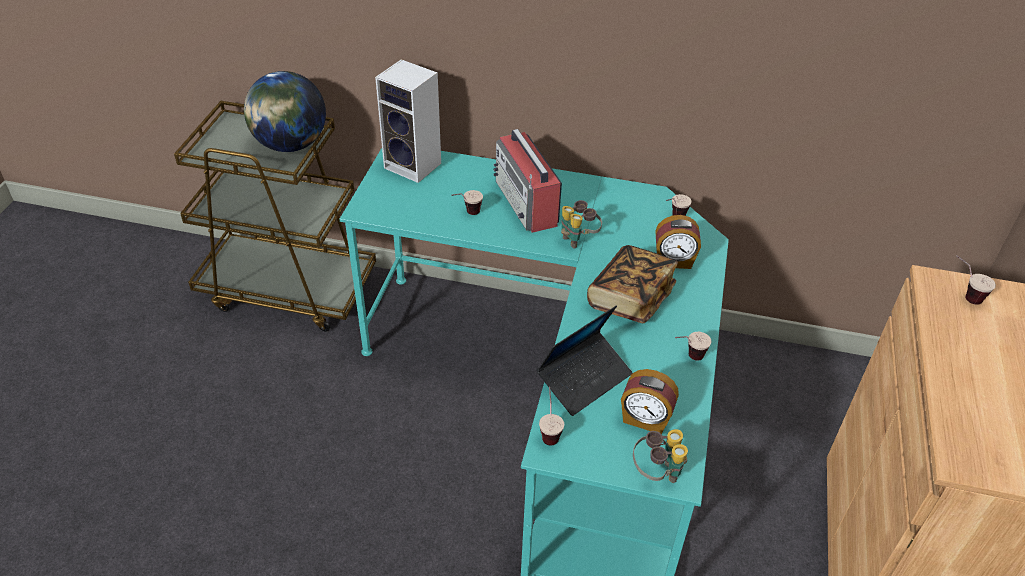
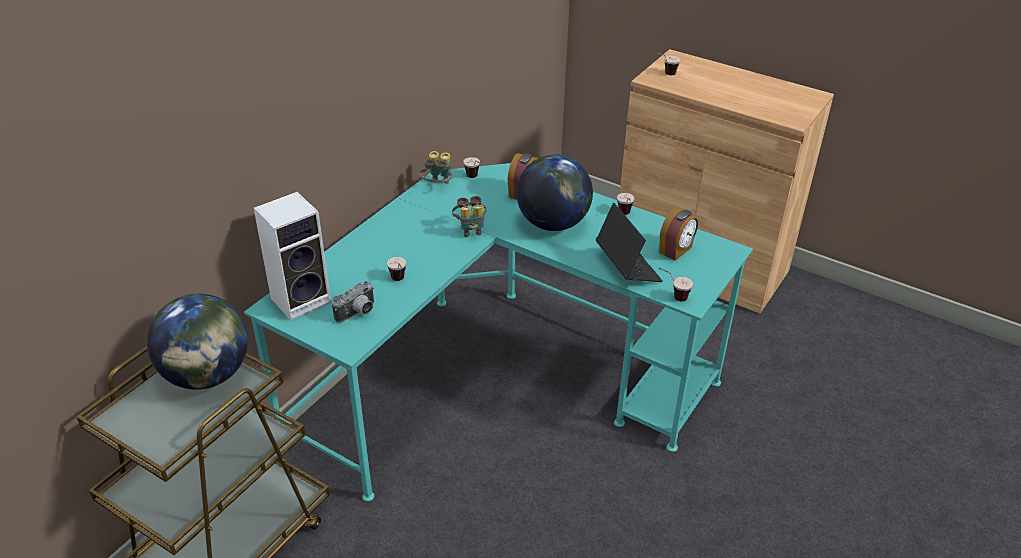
camera: 70 degrees left, 5 degrees down
(409, 202) = (358, 314): none -> camera
(526, 203) = (407, 245): radio -> none
(630, 298) = (553, 223): book -> globe
(657, 473) = (724, 258): binoculars -> binoculars (438, 186)

